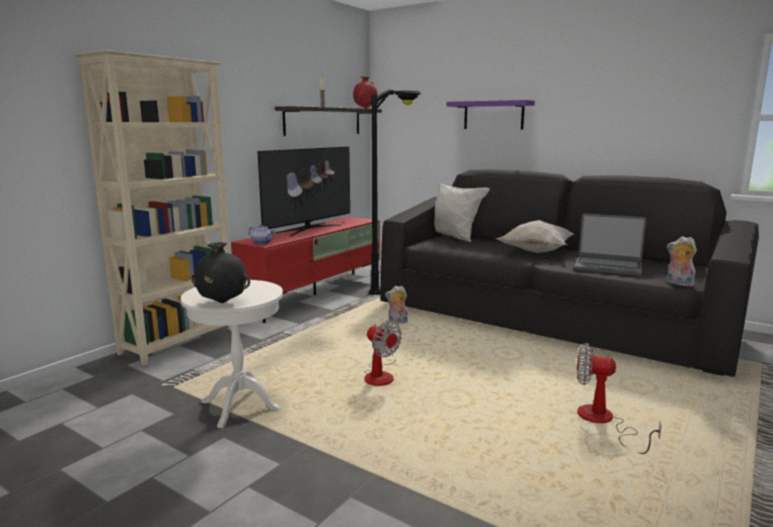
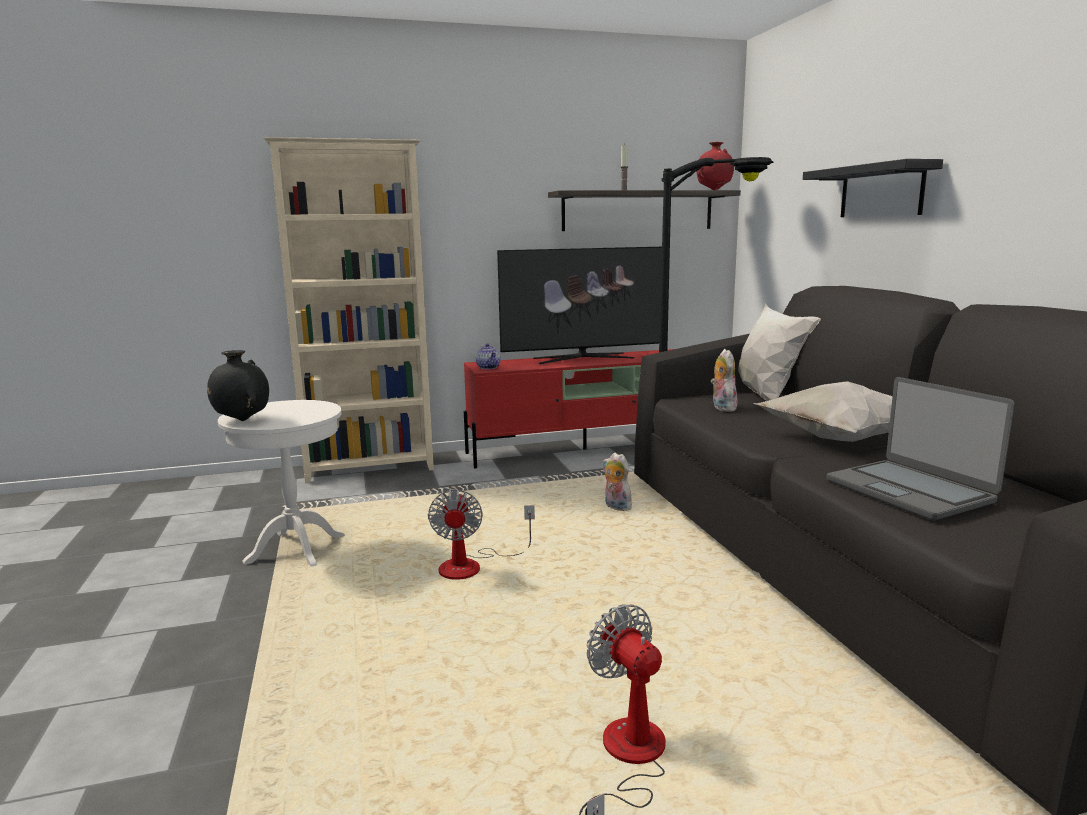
camera: 40 degrees right, 0 degrees up
(493, 115) = (881, 191): purple shelf -> black shelf
(678, 283) = (984, 556): plush toy -> plush toy (722, 408)

